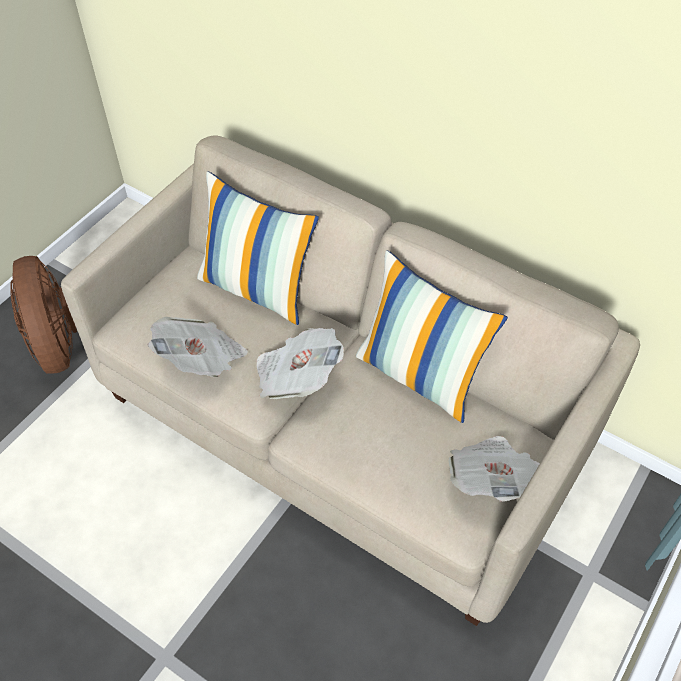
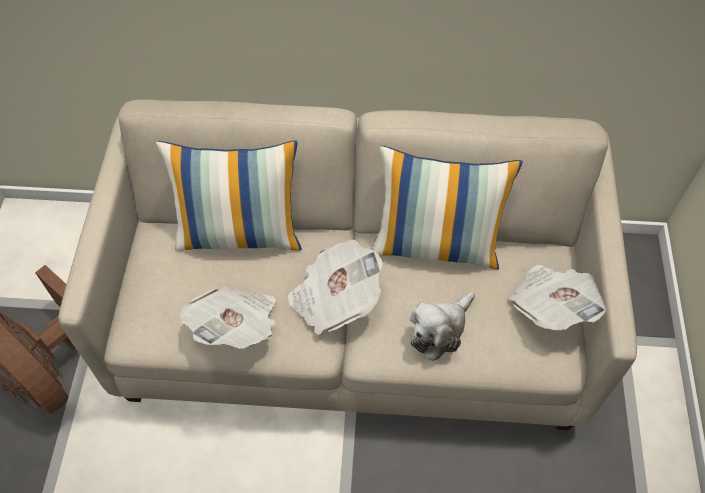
camera: 30 degrees left, 5 degrees up
(370, 447) = (439, 330): none -> plush toy

